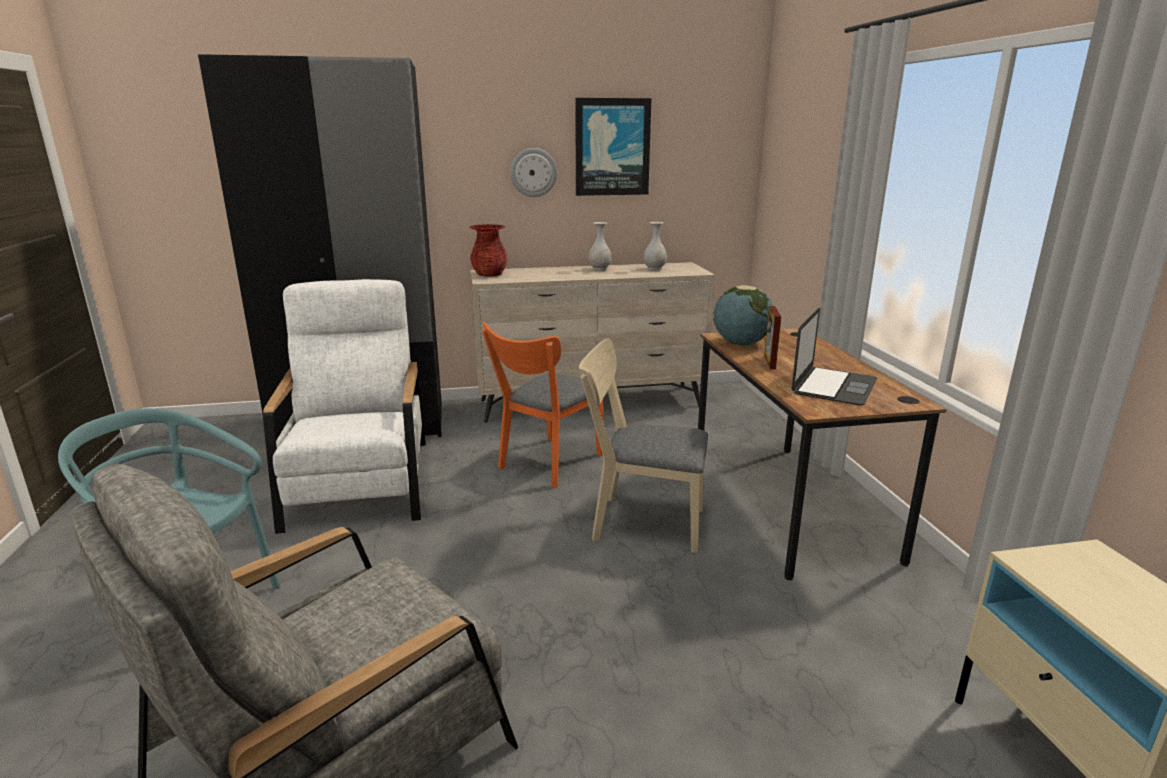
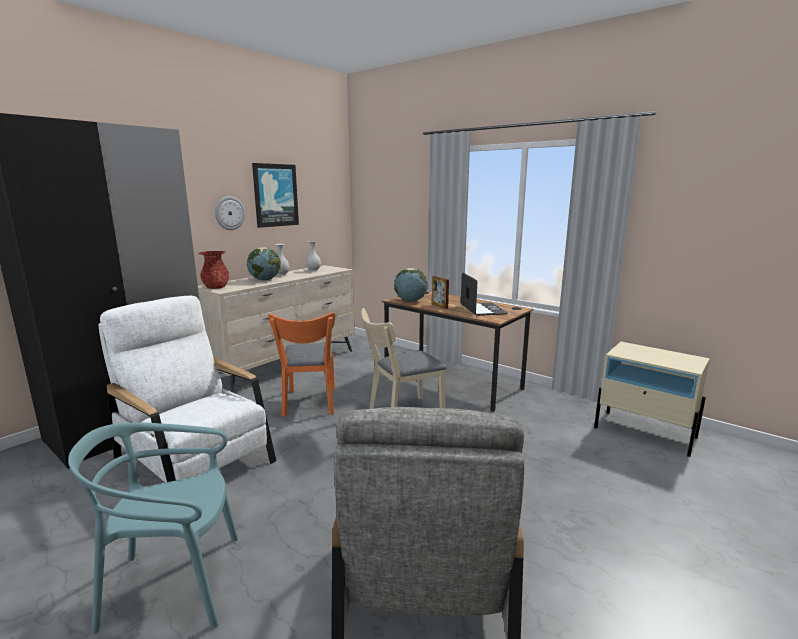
camera: 40 degrees left, 5 degrees down
(563, 273) = (265, 279): none -> globe

